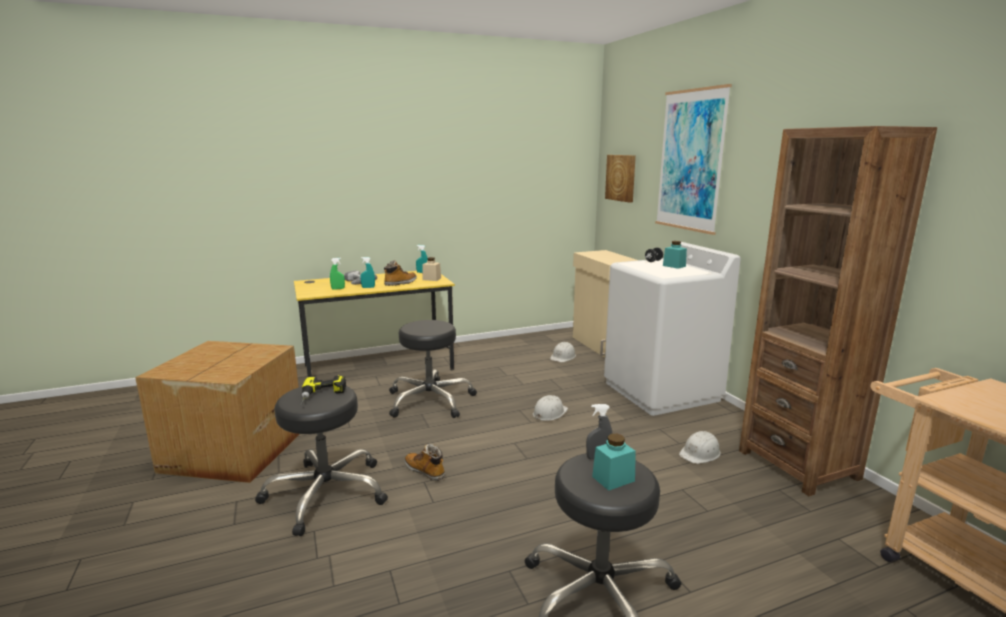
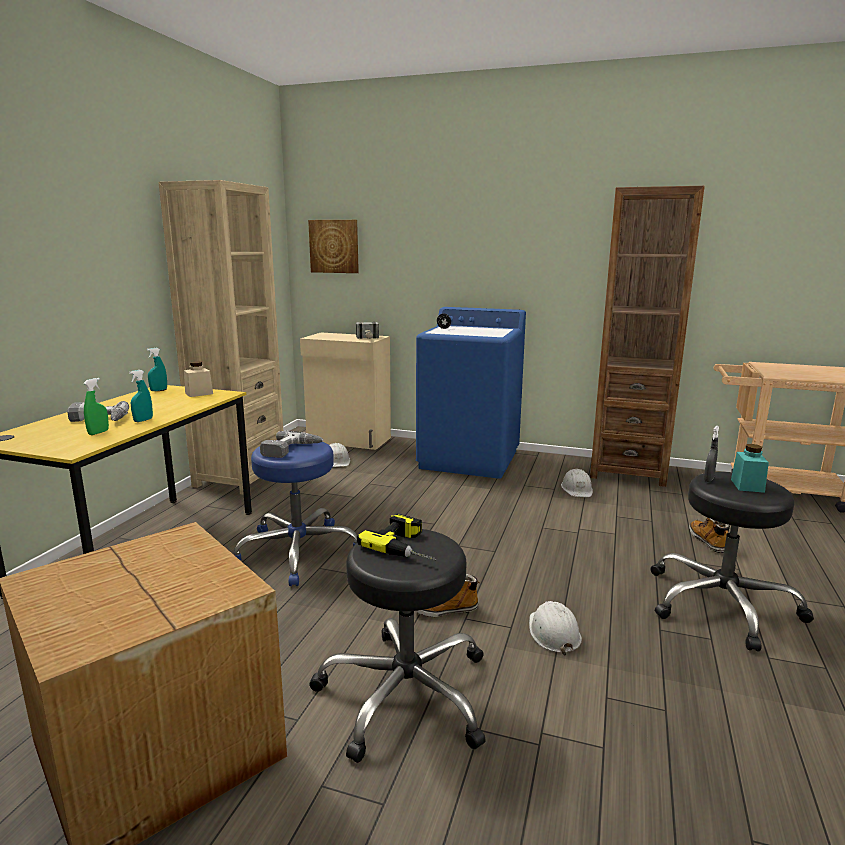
camera: 50 degrees left, 0 degrees up
(400, 283) = (173, 406): boot -> boot (708, 542)
(424, 327) = (292, 450): none -> power drill
(430, 400) = (297, 551): black stool -> blue stool
(490, 346) = (240, 477): none -> beige bookcase
(549, 413) = (431, 510): white hard hat -> white hard hat (553, 633)
(614, 261) = (368, 339): none -> hammer
(661, 391) = (469, 459): white washing machine -> blue washing machine
(674, 266) = (472, 328): turquoise jar -> none
(690, 160) = (445, 223): picture -> none

